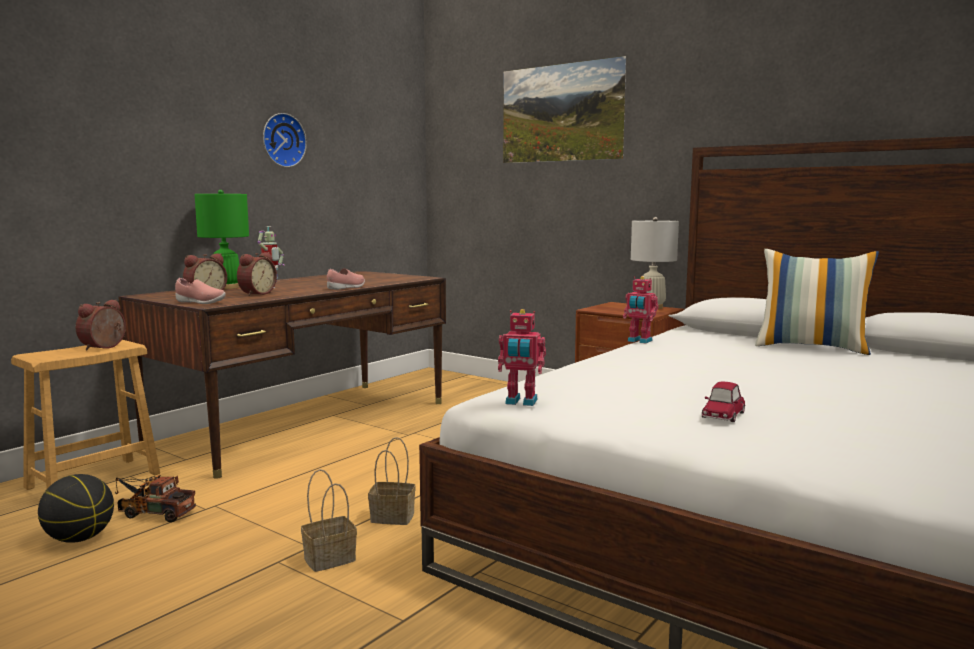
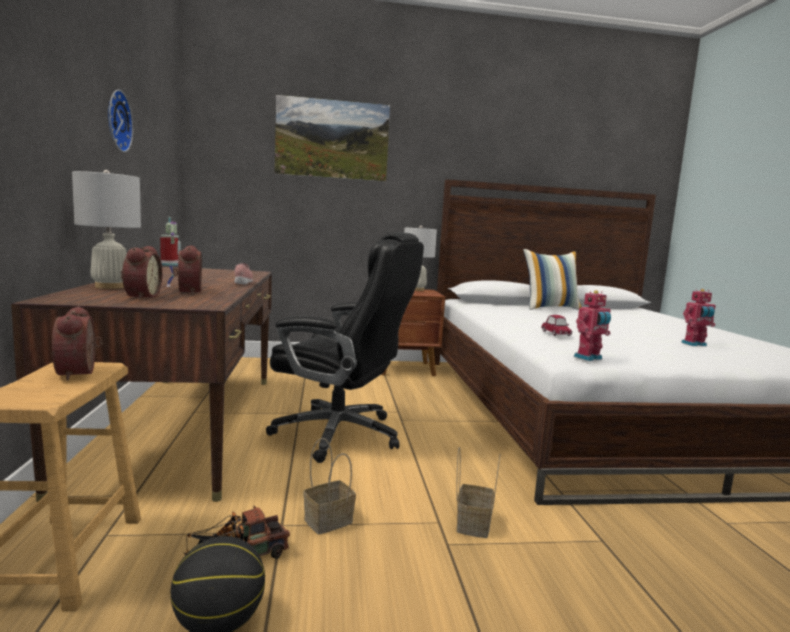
camera: 45 degrees left, 0 degrees up
(200, 302) = (180, 304): pink shoe -> none
(226, 287) = (110, 287): green table lamp -> white table lamp
(394, 517) = (436, 476): basket -> basket (329, 520)
(400, 460) = (341, 434): none -> black office chair
(639, 341) = (476, 312): toy robot -> toy robot (695, 344)
(723, 415) = (668, 348): toy car -> toy car (556, 333)

